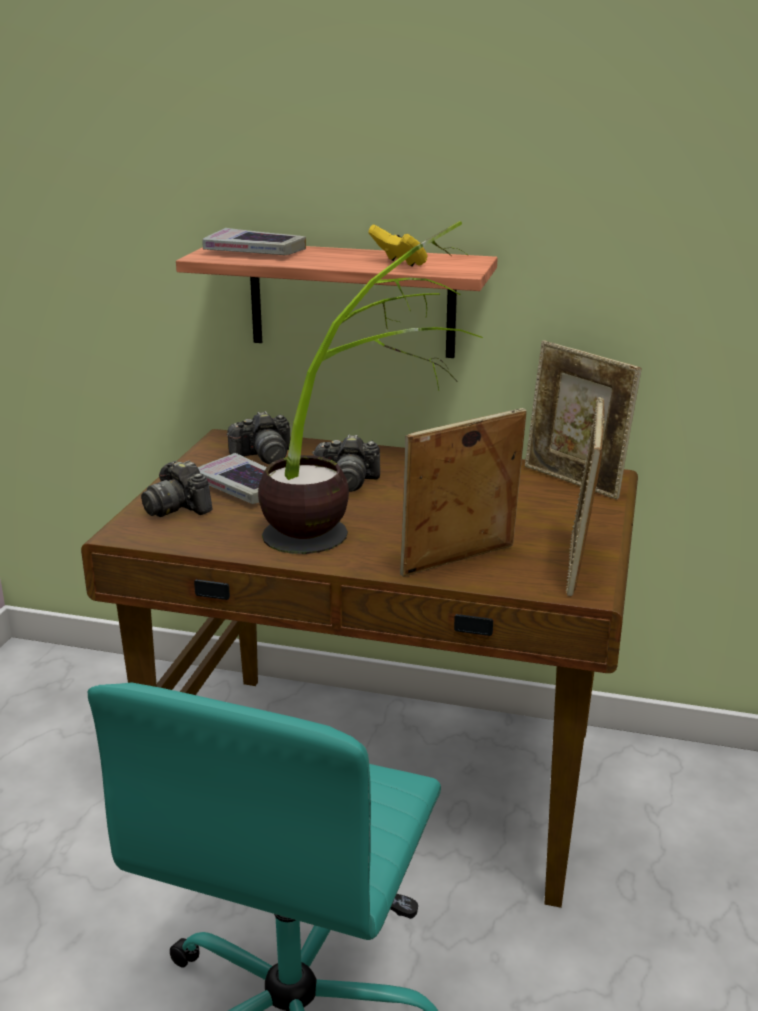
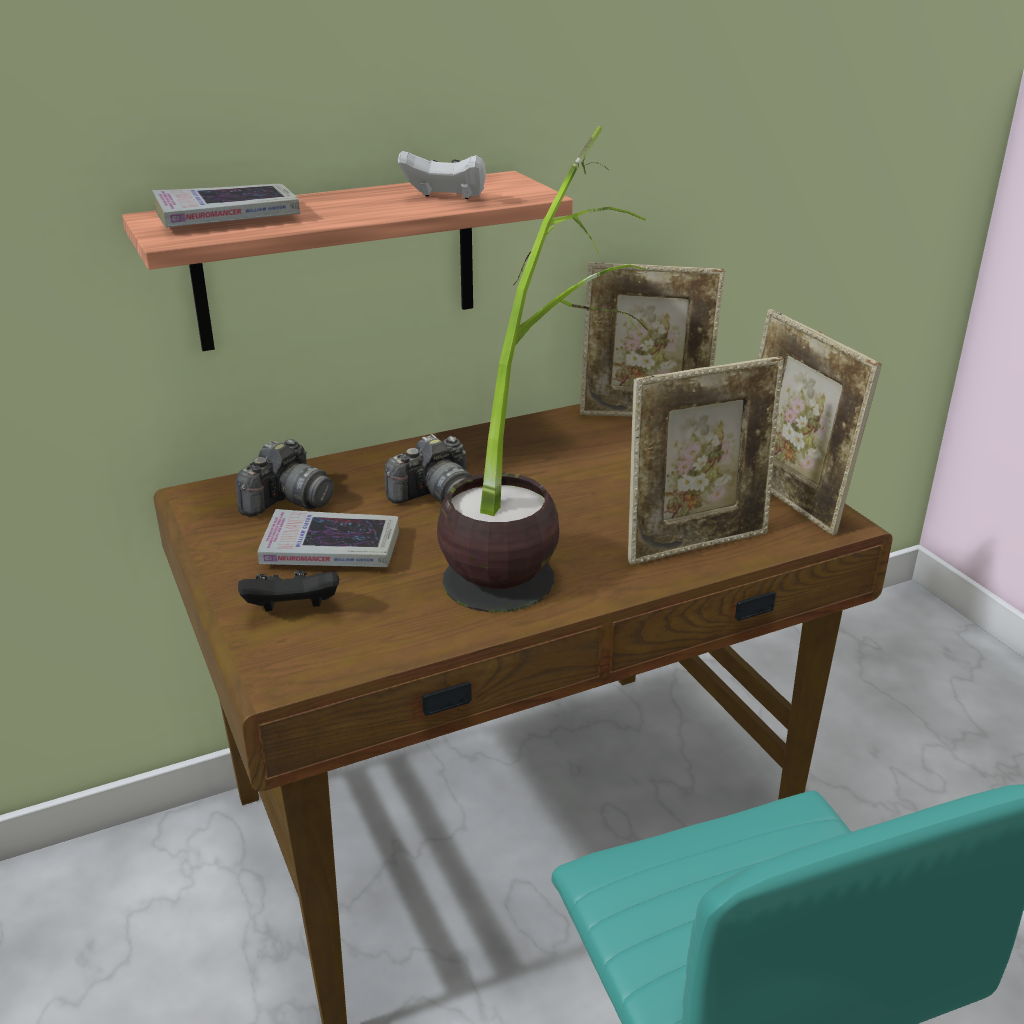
camera: 40 degrees left, 5 degrees up
(177, 507) = (293, 610): camera -> black game controller
(399, 264) = (446, 198): yellow game controller -> white game controller
(459, 563) = (696, 544): picture frame -> picture frame turned 135 degrees counterclockwise

